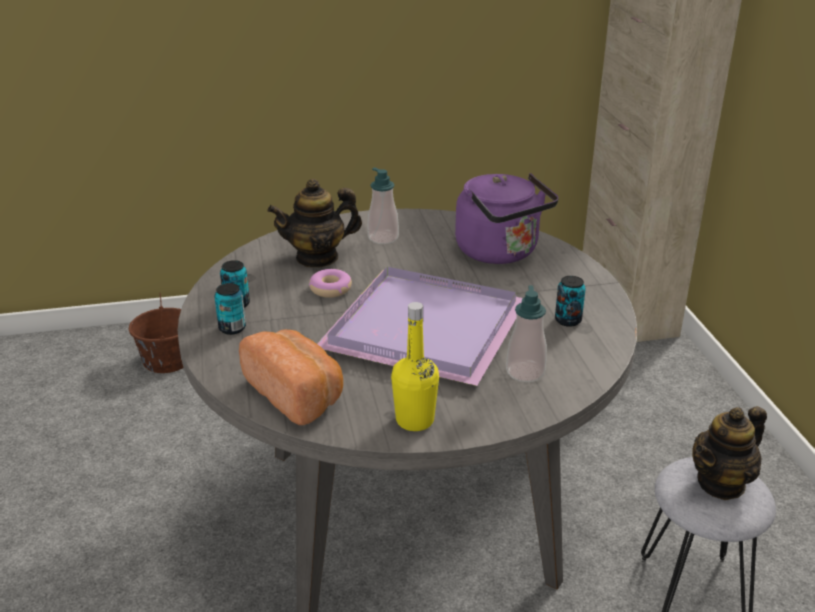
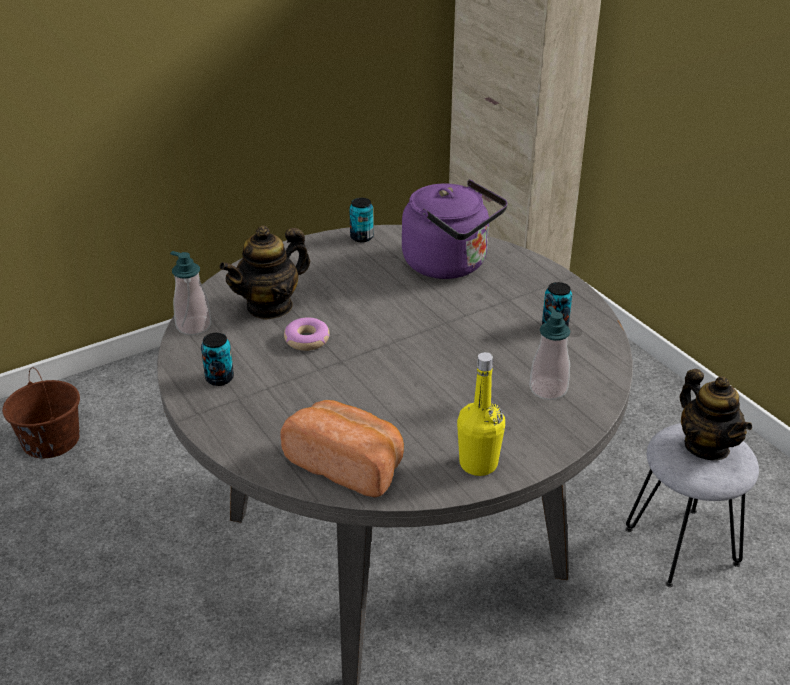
camera: 20 degrees left, 5 degrees up
(232, 328) = (233, 407): can -> can (361, 237)
(383, 238) = (323, 270): soap dispenser -> soap dispenser (193, 326)
(423, 326) = (425, 362): purple tray -> none
(721, 483) = (706, 446): teapot -> teapot turned 60 degrees counterclockwise

